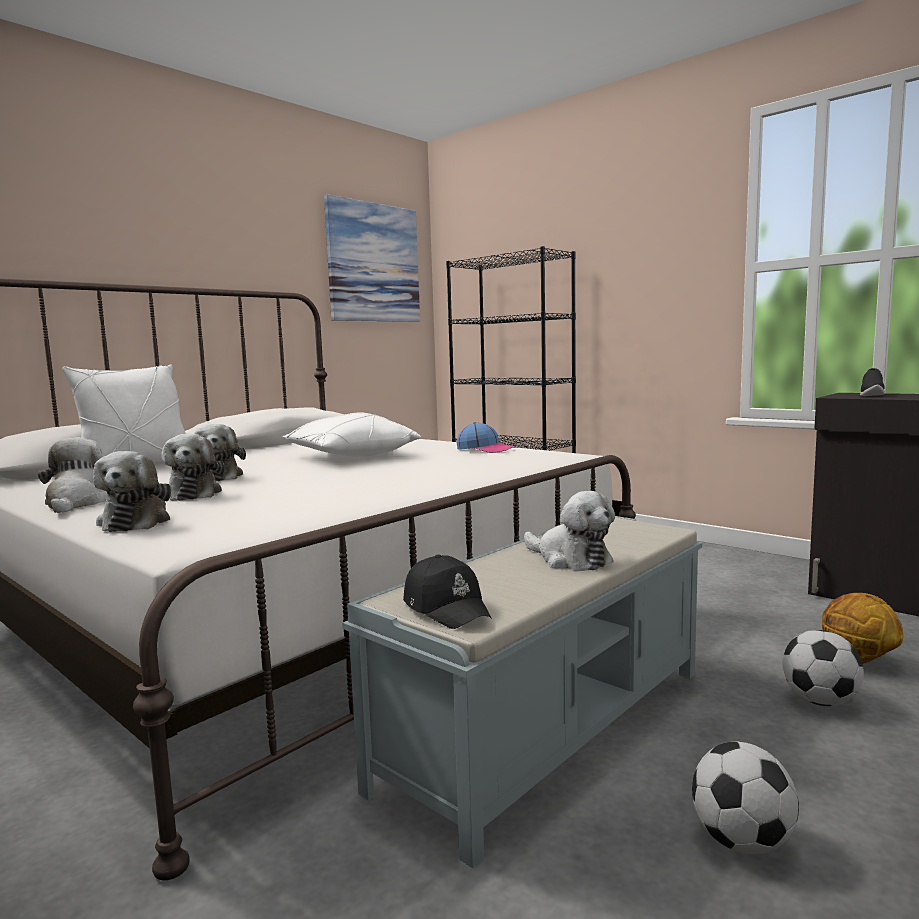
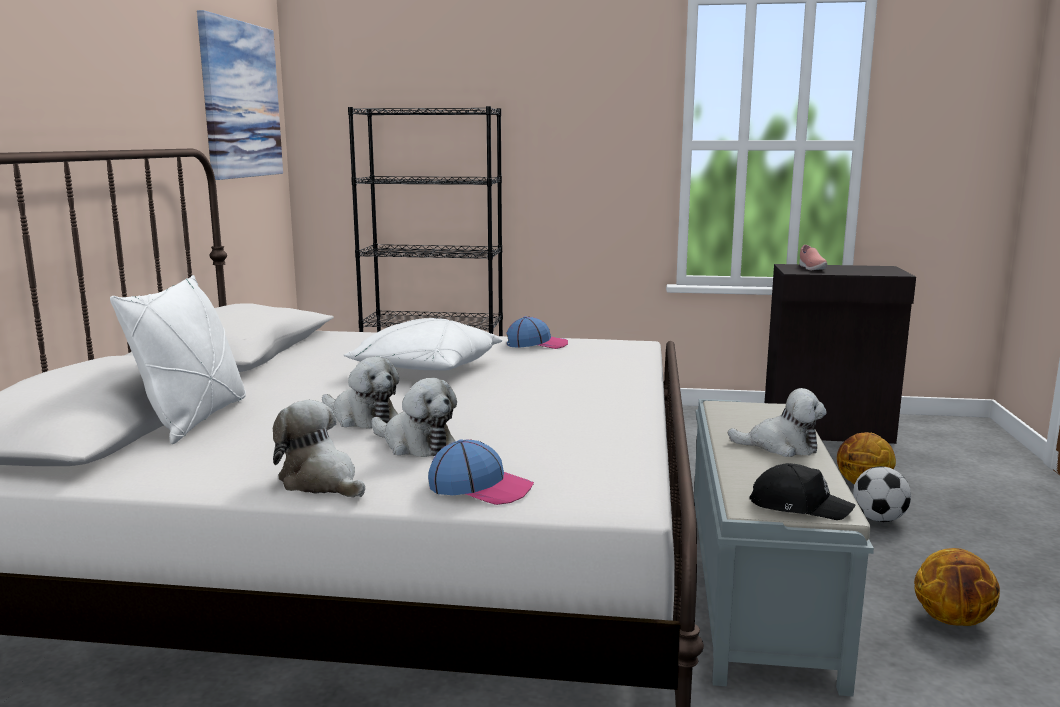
camera: 35 degrees left, 5 degrees up
(136, 521) = (481, 487): plush toy -> cap
(742, 842) = (952, 620): football -> basketball
(871, 395) = (811, 268): black shoe -> pink shoe

